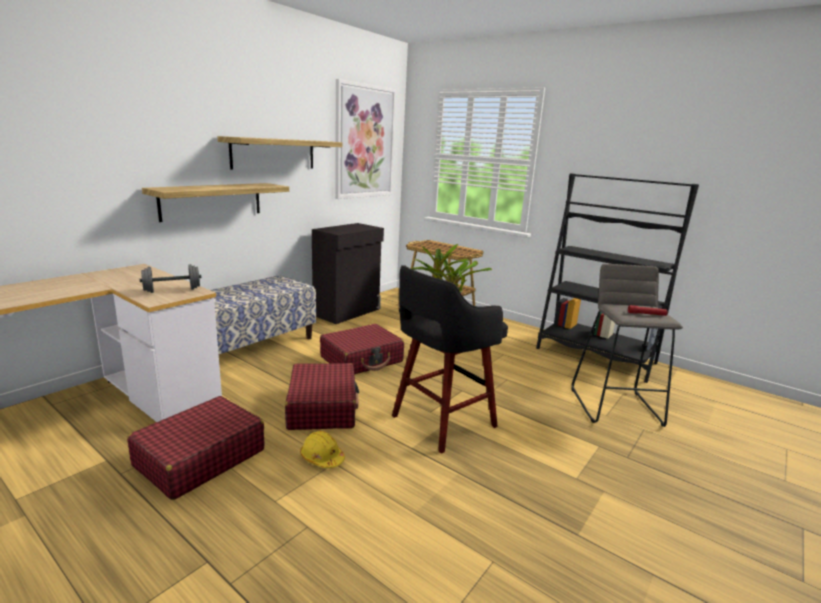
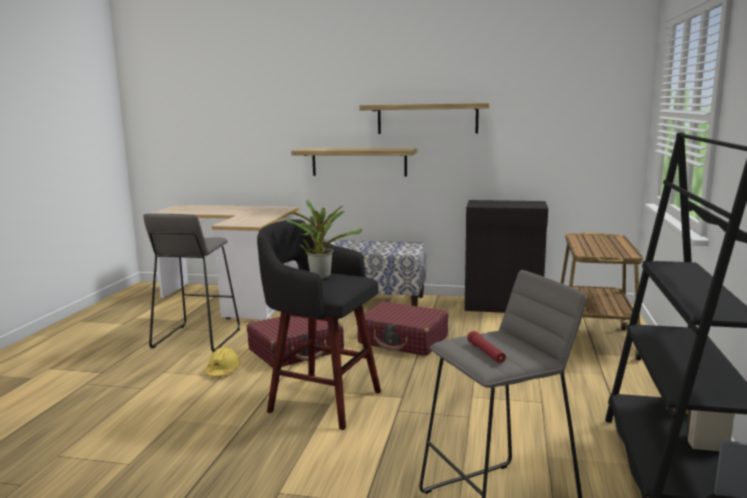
camera: 65 degrees right, 5 degrees down
(172, 290) = (249, 221): grey dumbbell -> none
(199, 458) = (196, 338): red suitcase -> grey stool
(364, 142) = (567, 100): picture -> none

